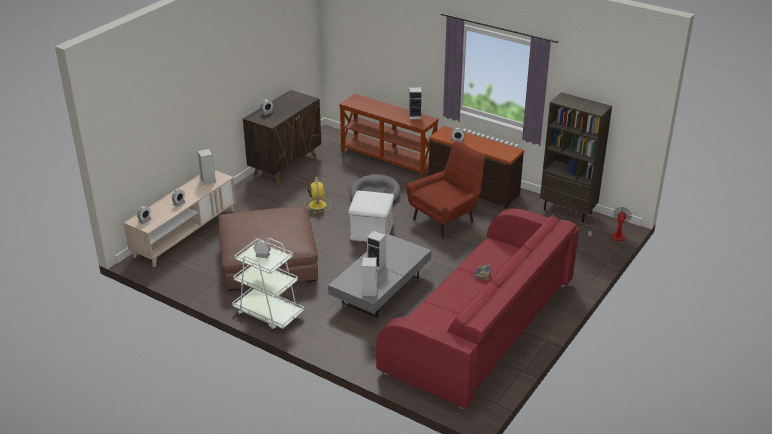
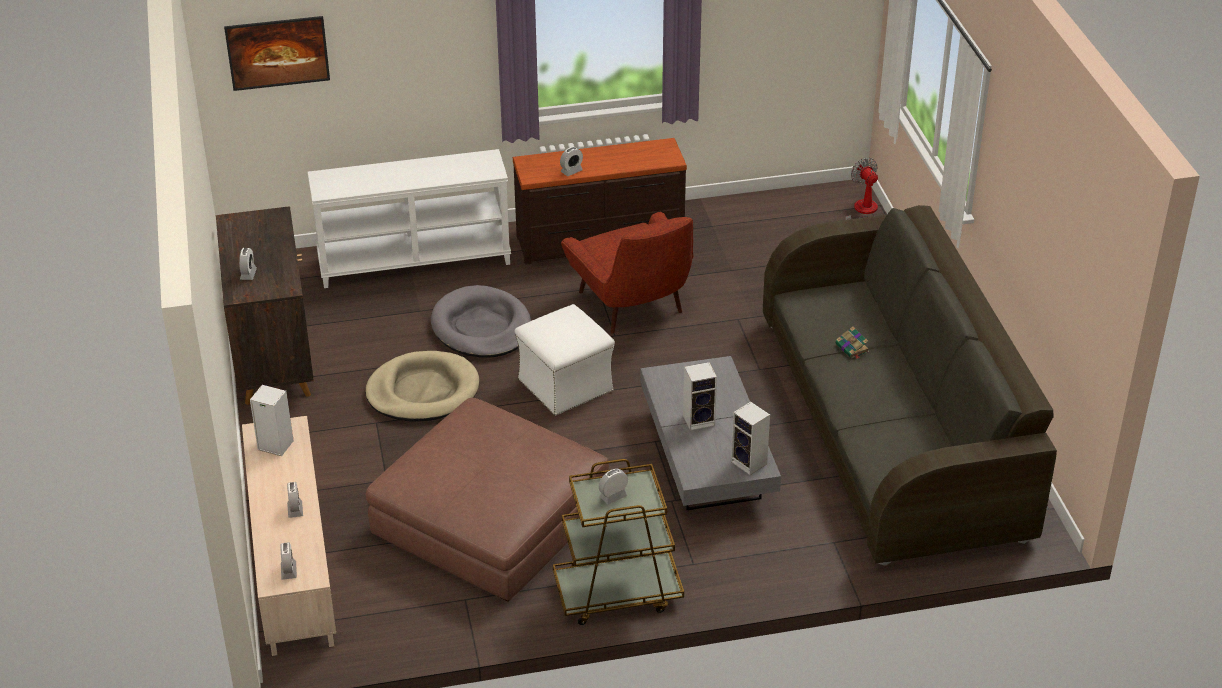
camera: 45 degrees left, 5 degrees up
(268, 313) = (617, 593): white cart -> brown cart
(317, 204) = (423, 391): yellow fan -> beige dog bed
(354, 38) = (279, 68): none -> picture
(388, 159) = (415, 261): brown console table -> white console table
(415, 116) = (461, 162): speaker -> none
(446, 219) = (633, 306): red armchair -> red armchair turned 150 degrees clockwise
(481, 326) = (893, 425): red sofa -> grey sofa
(568, 211) = (761, 205): brown bookcase -> none

